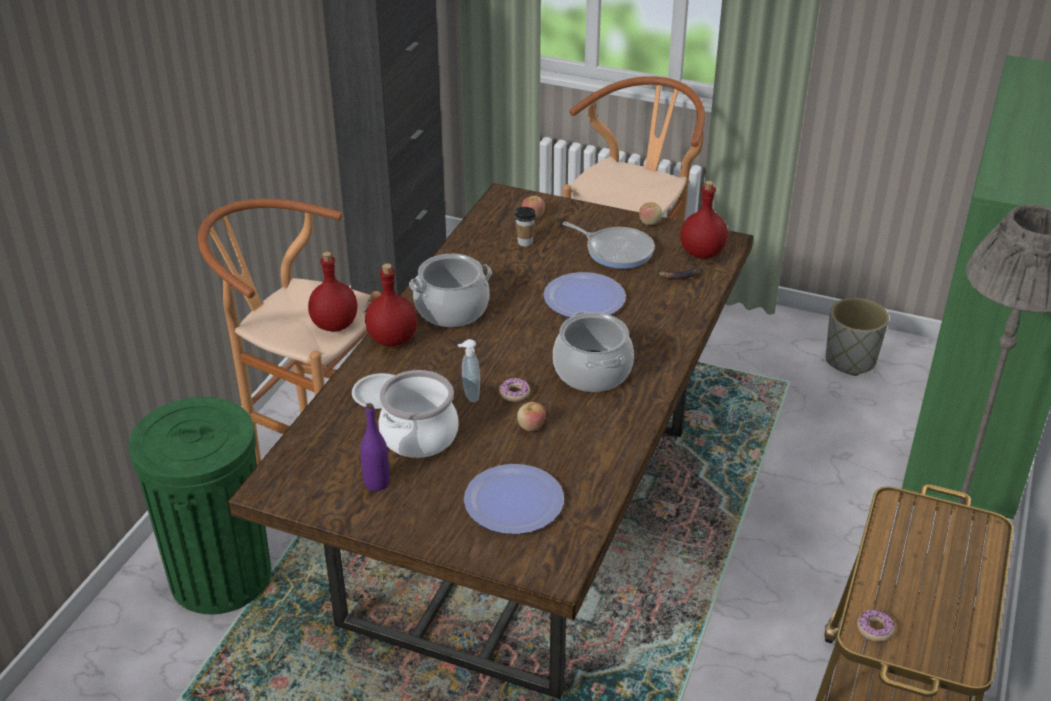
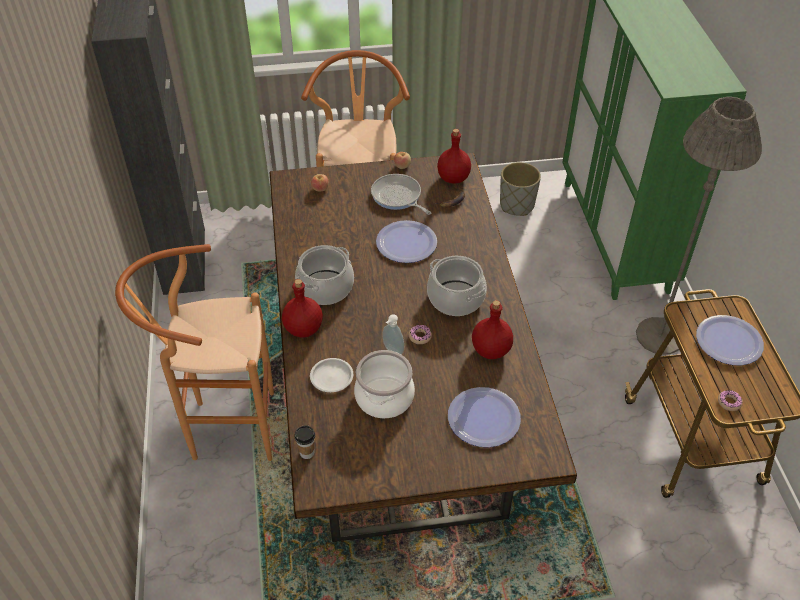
camera: 30 degrees left, 10 degrees up
(220, 576) = (224, 545): green trash can -> none
(334, 324) = (240, 331): red bottle -> red bottle (490, 350)
(377, 483) = (386, 447): purple bottle -> none
(525, 242) = (332, 213): cup -> cup (307, 453)
(531, 426) = (450, 357): apple -> none
(616, 250) = (398, 197): frying pan -> frying pan turned 135 degrees counterclockwise
(937, 561) = (728, 341): none -> plate

